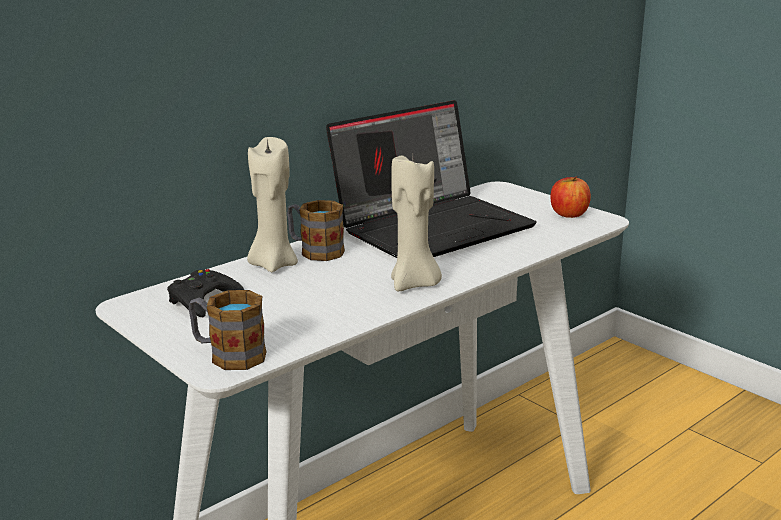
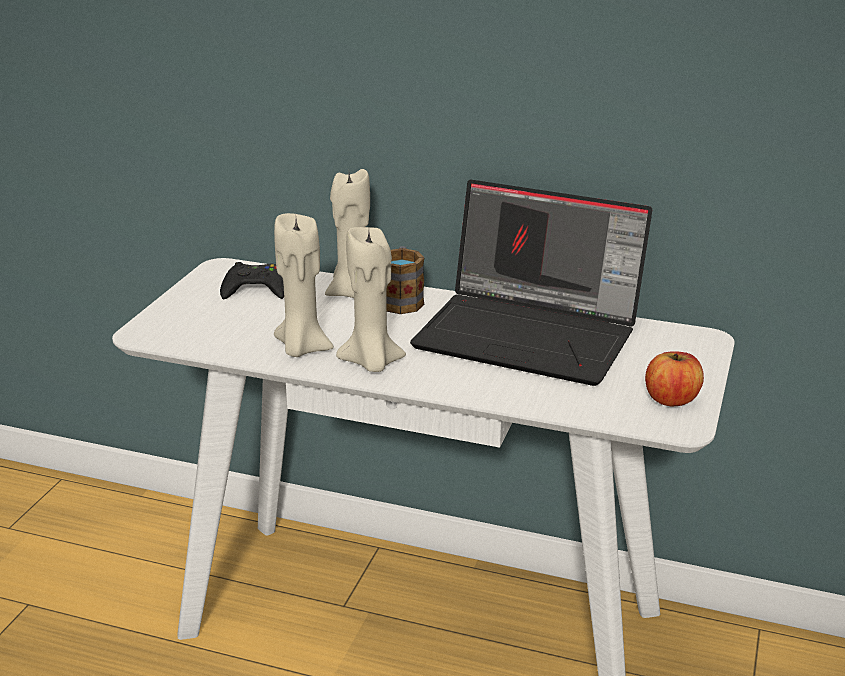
camera: 60 degrees right, 5 degrees up
(228, 355) = (168, 329): mug -> none
(353, 304) = (301, 348): none -> beige candle

